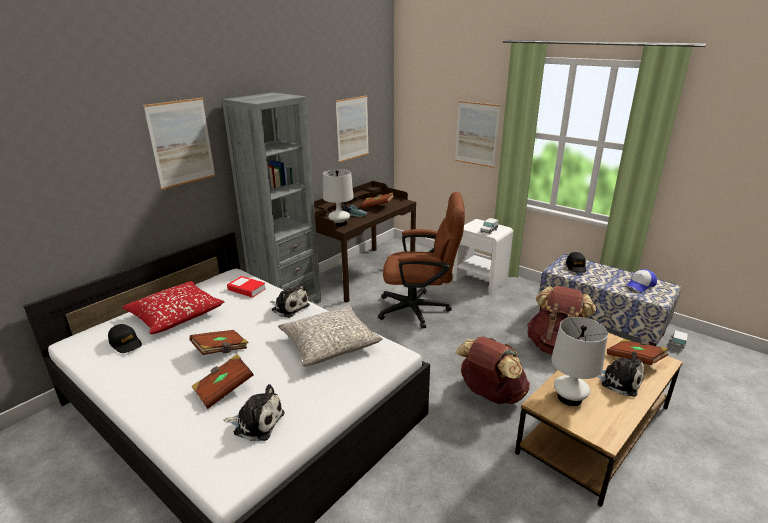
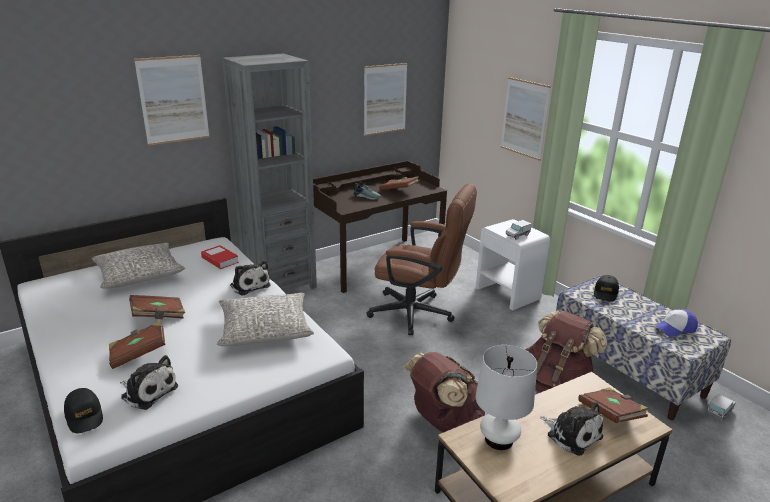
camera: 15 degrees right, 0 degrees up
(125, 343) = (79, 293): black cap -> black cap (84, 416)
(176, 315) = (139, 275): red pillow -> grey pillow
(339, 223) = (345, 204): white table lamp -> none

